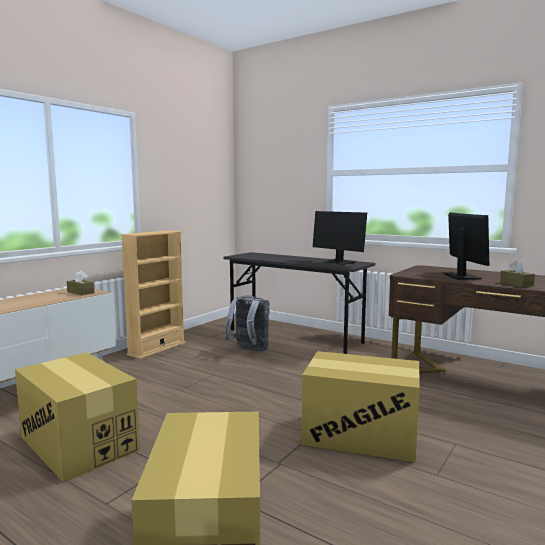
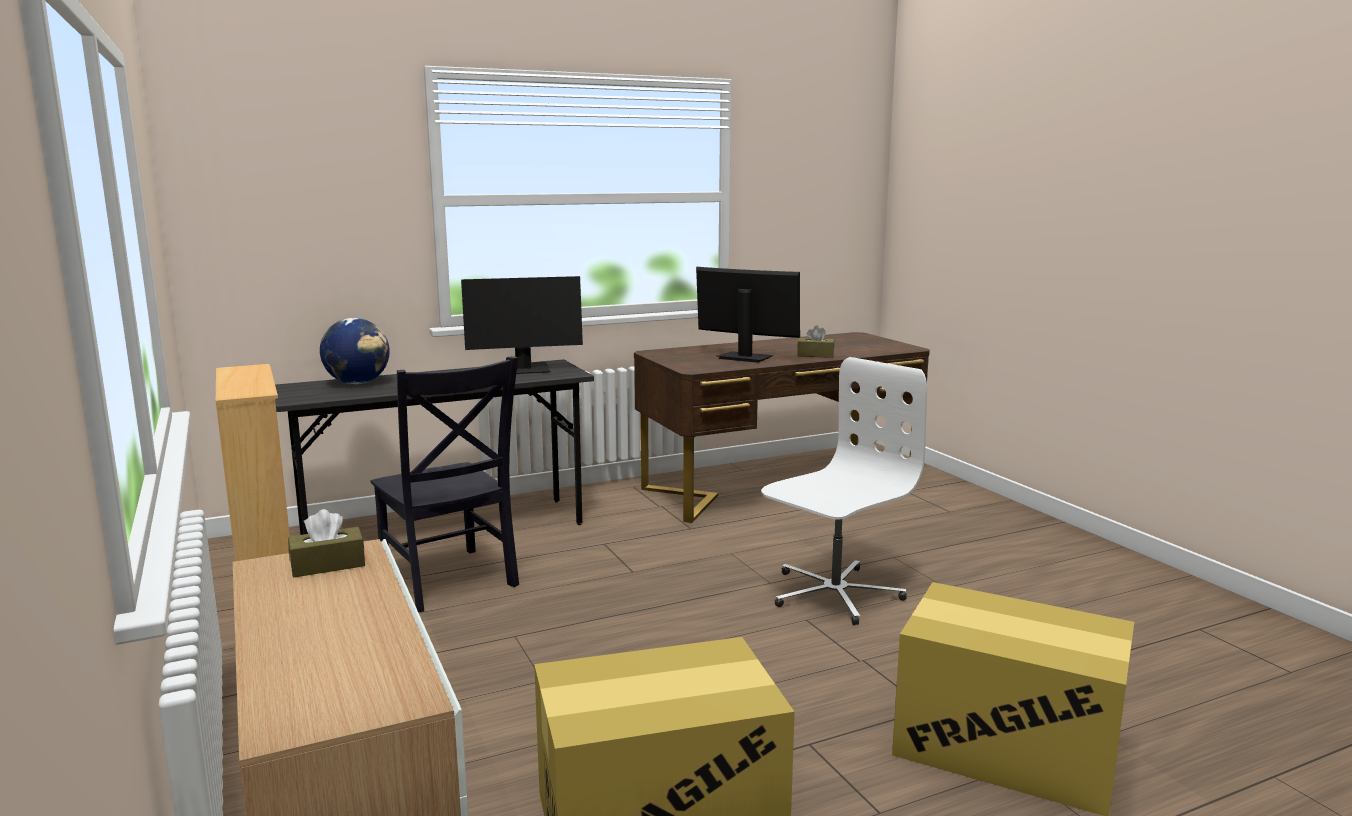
camera: 60 degrees left, 5 degrees up
(249, 351) = (449, 581): grey backpack -> black chair
(271, 255) = (358, 383): none -> globe
(361, 435) = (834, 594): cardboard box -> white office chair

